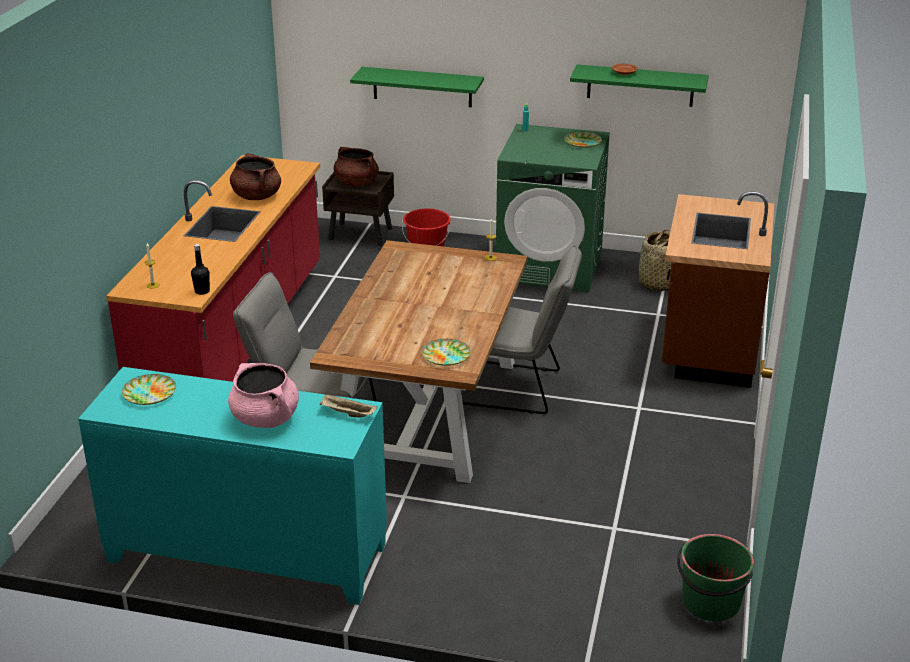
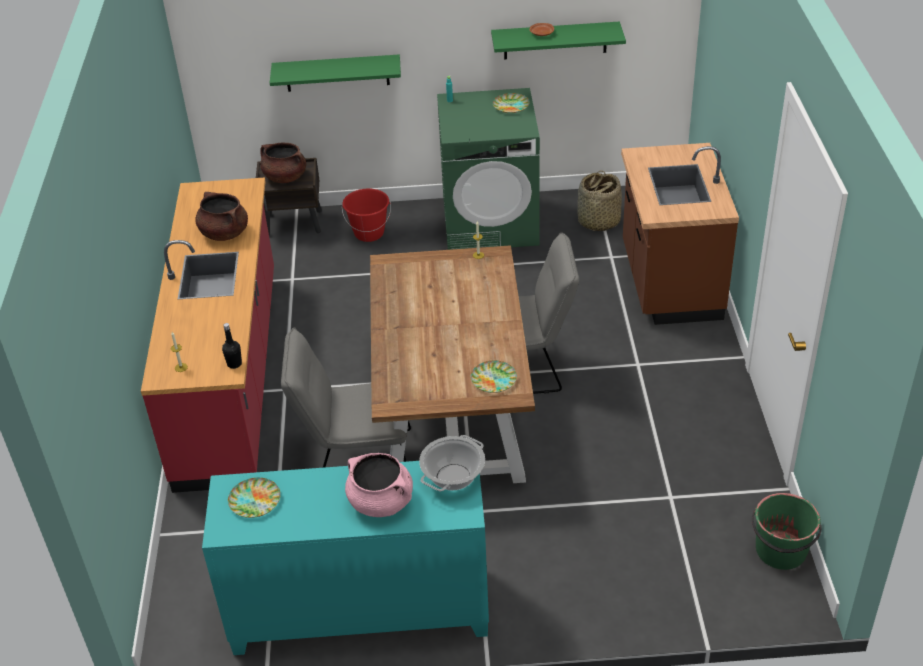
camera: 15 degrees left, 10 degrees up
(347, 414) = (453, 477): beige tray -> cooking pot

